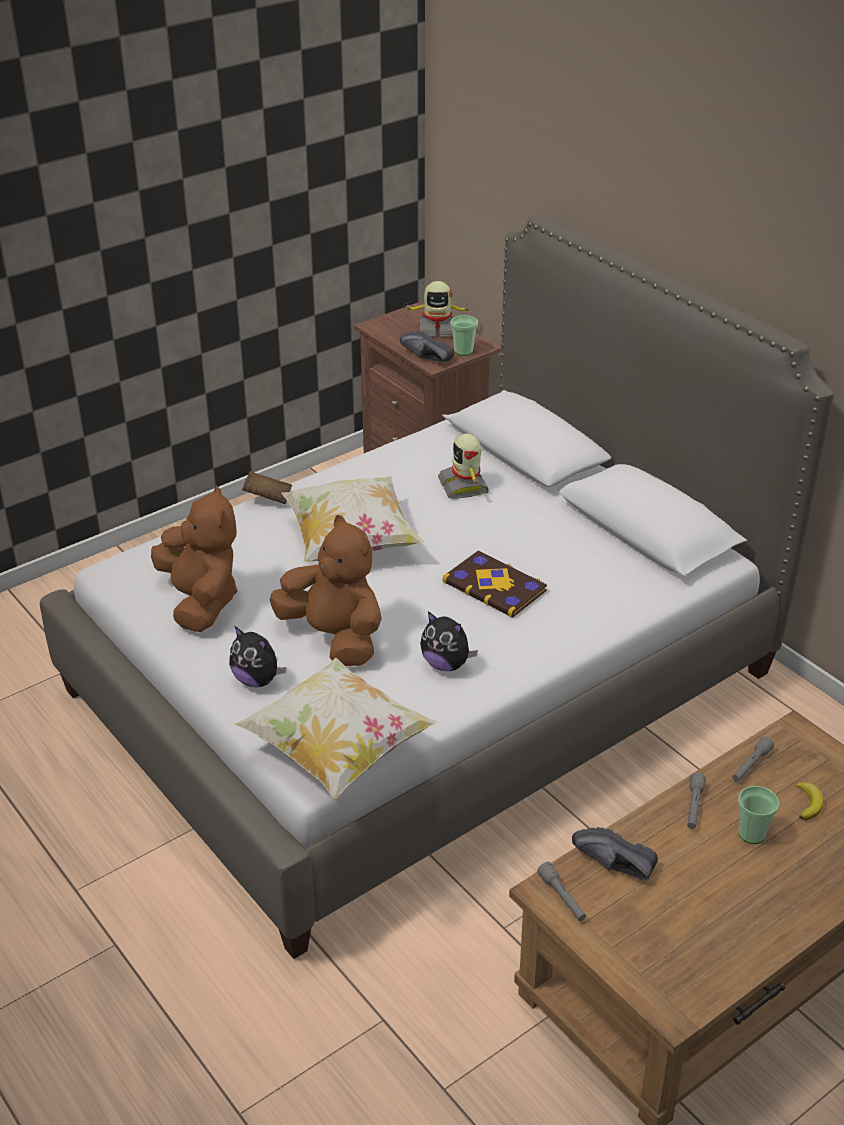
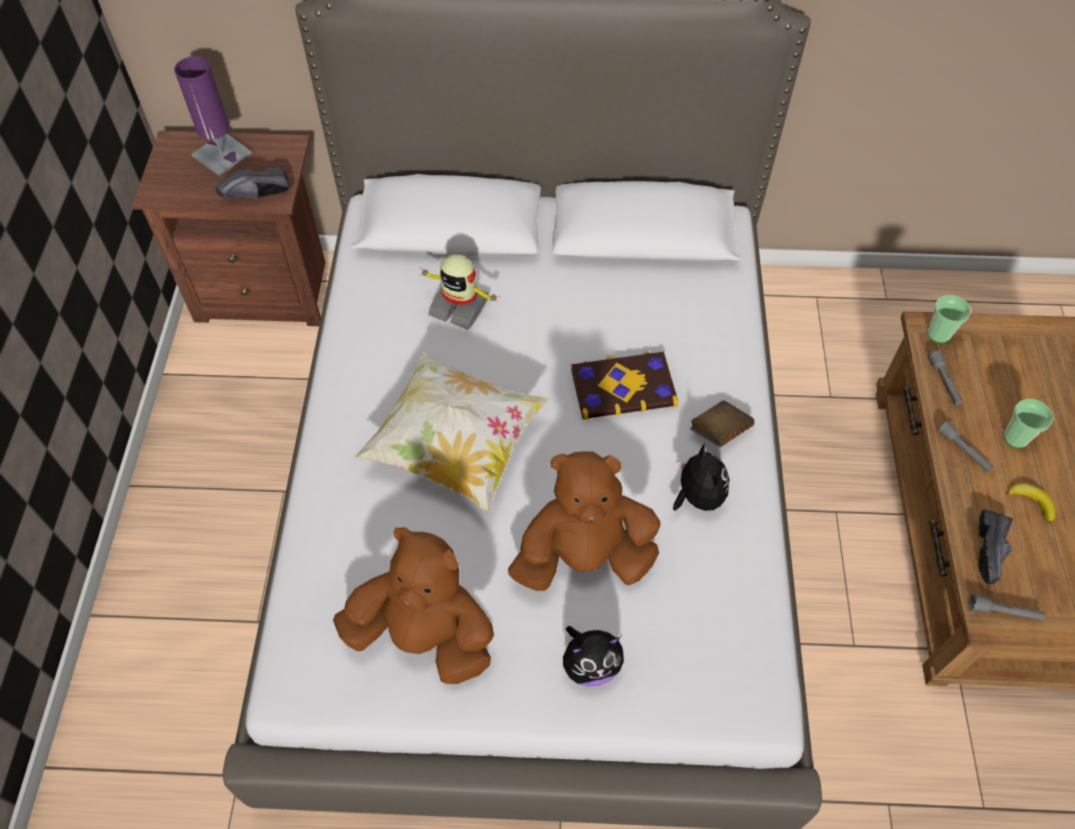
camera: 50 degrees left, 20 degrees up
(268, 498) = (315, 466): brown book -> brown book (719, 432)
(337, 750) = (744, 664): pillow -> none
(437, 329) = (222, 155): toy robot -> purple table lamp
(446, 664) = (697, 497): plush toy -> plush toy turned 90 degrees counterclockwise
(463, 351) = (281, 163): cup -> cup (938, 334)
(612, 867) = (992, 552): black shoe -> black shoe turned 45 degrees counterclockwise
(808, 803) = (1007, 380): banana -> banana (1032, 502)

